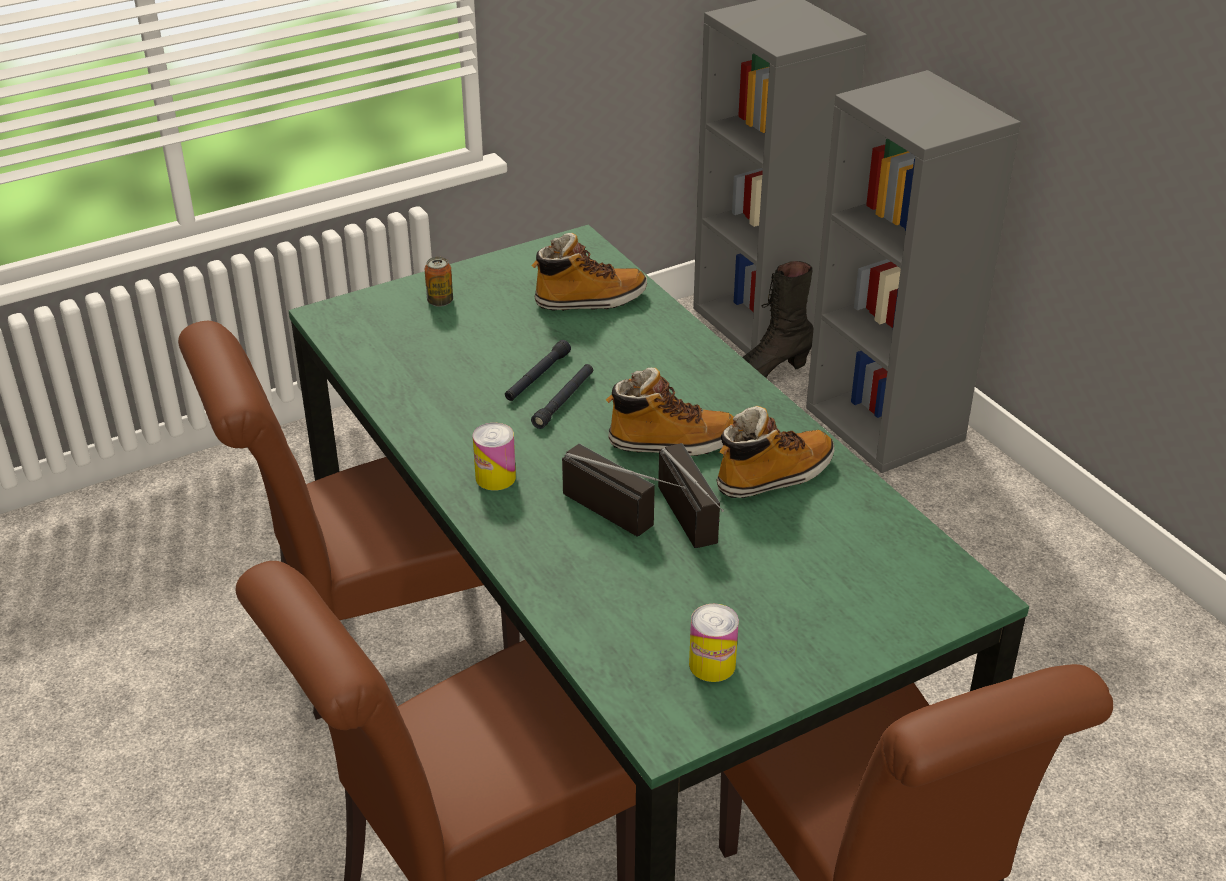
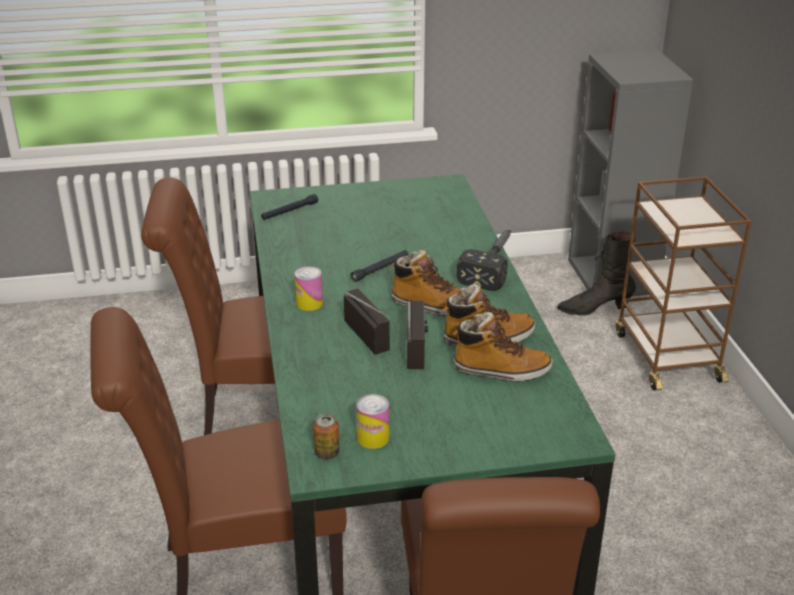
camera: 20 degrees right, 5 degrees down
(440, 301) = (341, 201): can -> can (327, 453)
(537, 377) = (373, 253): black flashlight -> black flashlight (289, 211)
(590, 300) = (435, 216): boot -> boot (501, 370)
(714, 360) = (493, 264): none -> hammer
(886, 424) = (666, 356): grey bookcase -> brown cart

